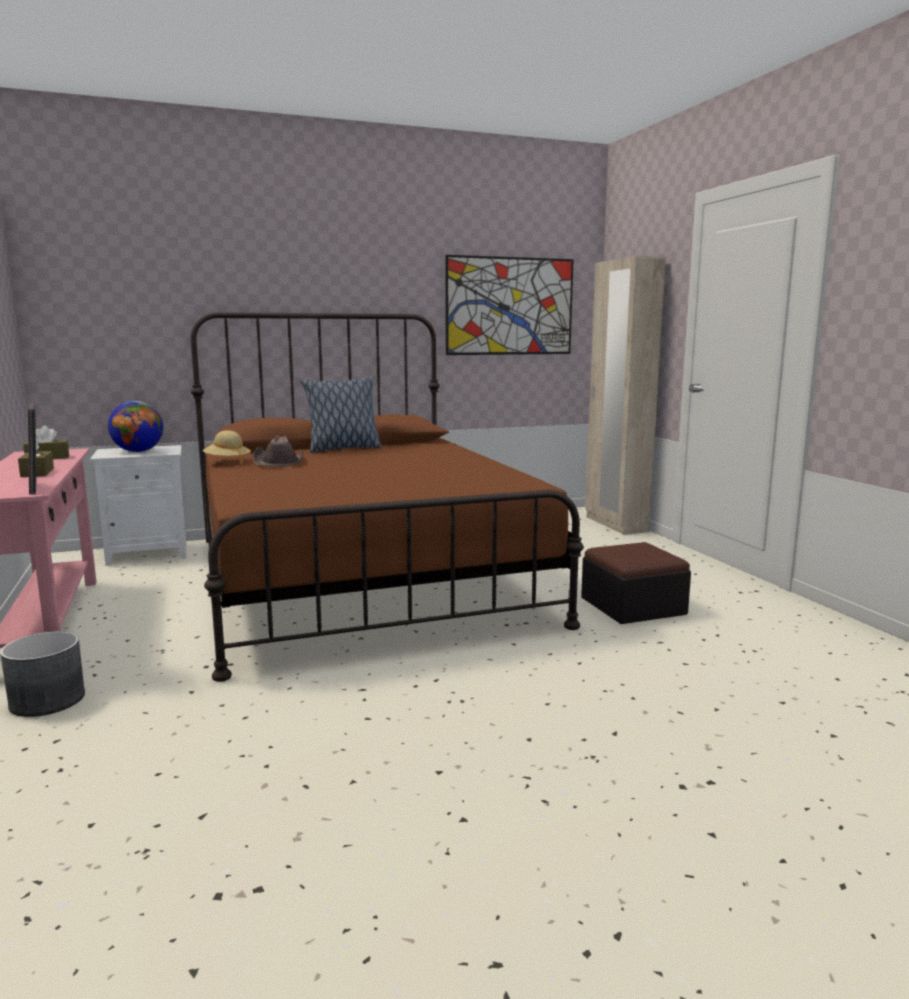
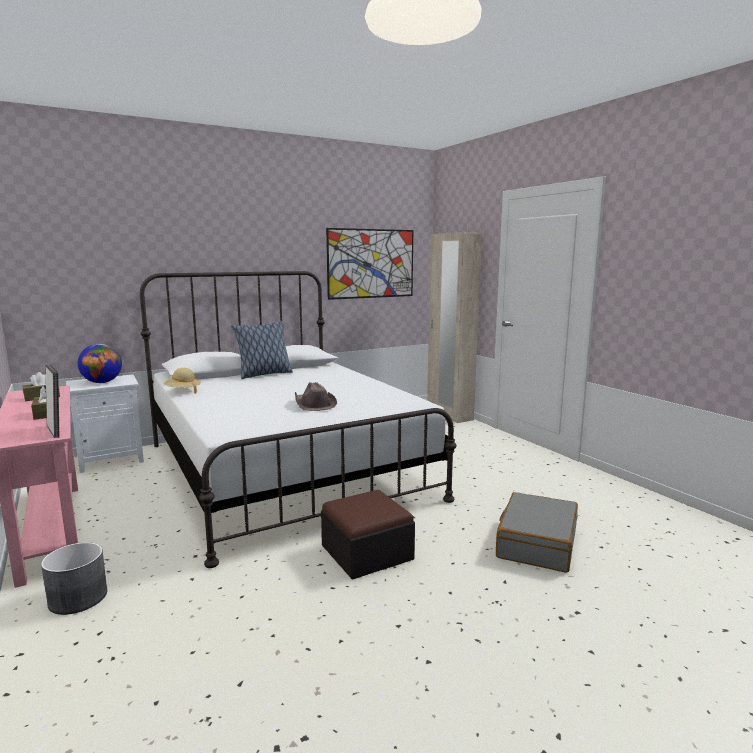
camera: 10 degrees left, 0 degrees up
(279, 462) = (223, 389): brown hat -> brown hat (314, 404)
(359, 577) = (284, 470): brown bed -> white bed
(633, 606) = (483, 480): ottoman -> ottoman (367, 552)
(682, 689) = (536, 543): none -> grey suitcase

